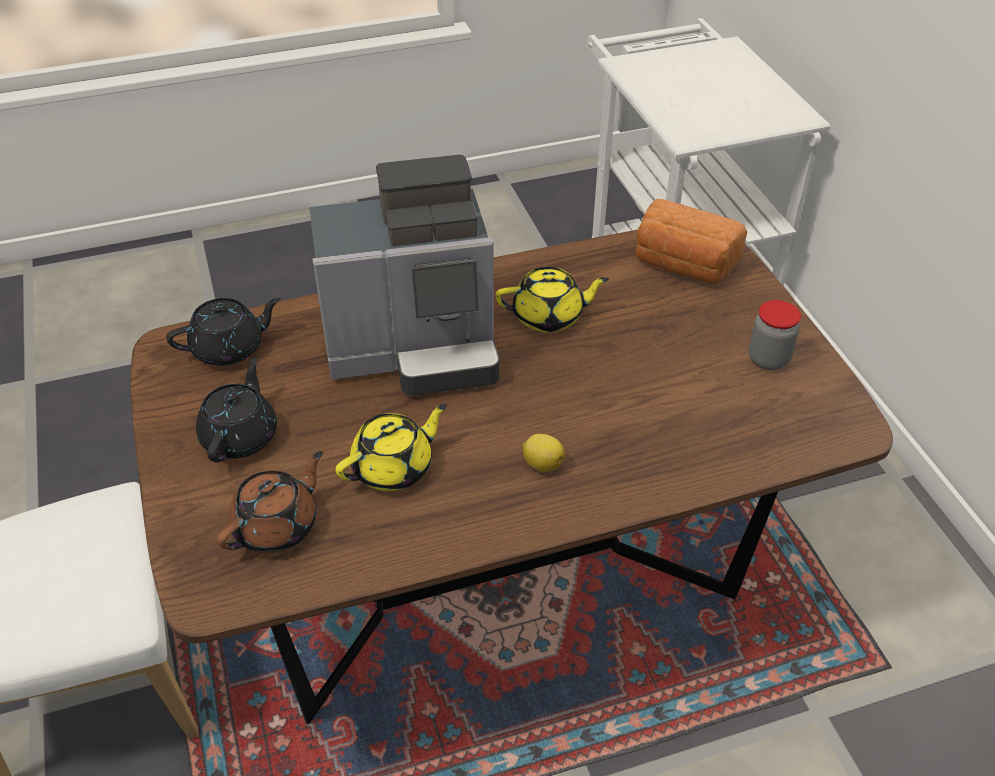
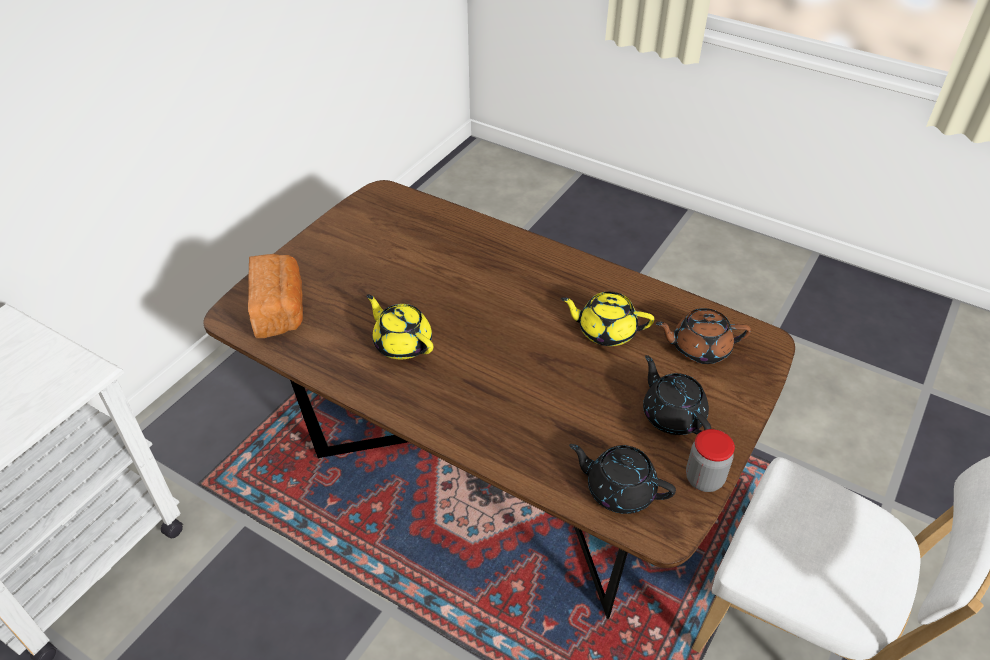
camera: 130 degrees left, 0 degrees up
(241, 436) = (672, 415): black teapot -> black teapot turned 90 degrees clockwise
(416, 349) = (504, 386): coffee machine -> none
(542, 464) = (532, 279): lemon -> none
(768, 359) = (351, 238): jar -> jar (704, 479)

